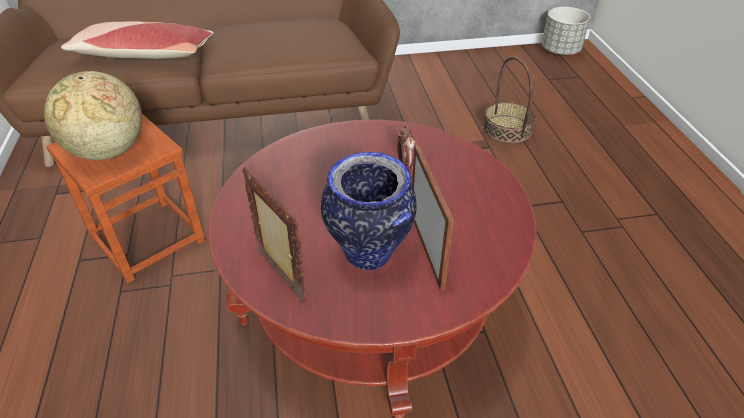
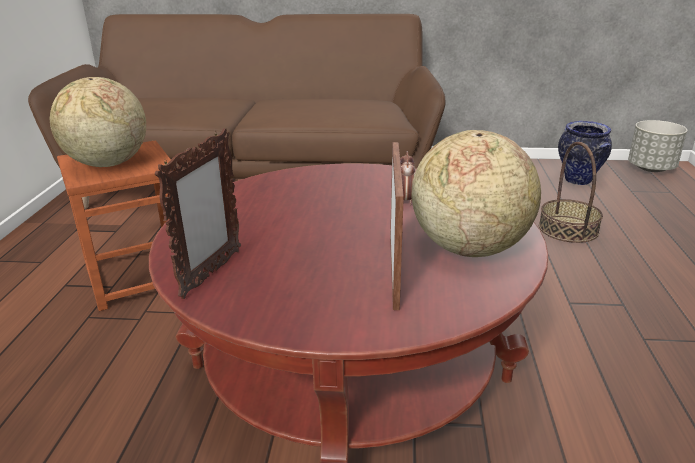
camera: 15 degrees right, 15 degrees down
(143, 55) = (188, 110): pillow -> none
(281, 278) = (211, 274): picture frame -> picture frame turned 45 degrees clockwise
(369, 255) = (323, 268): vase -> vase (578, 181)
(474, 213) = (469, 248): none -> globe

